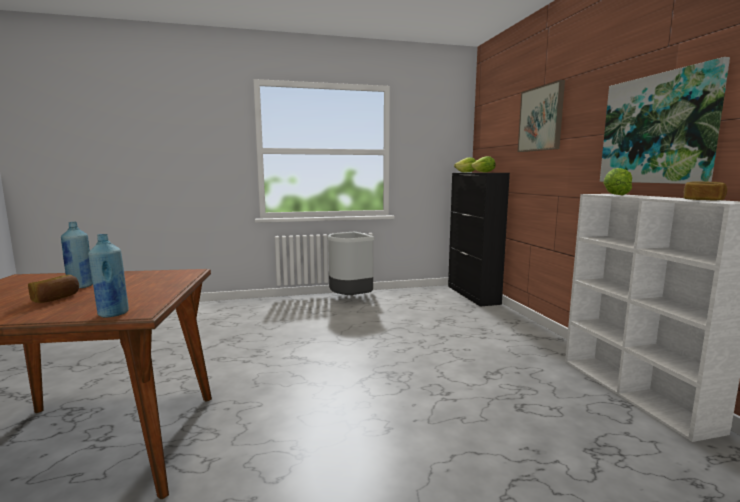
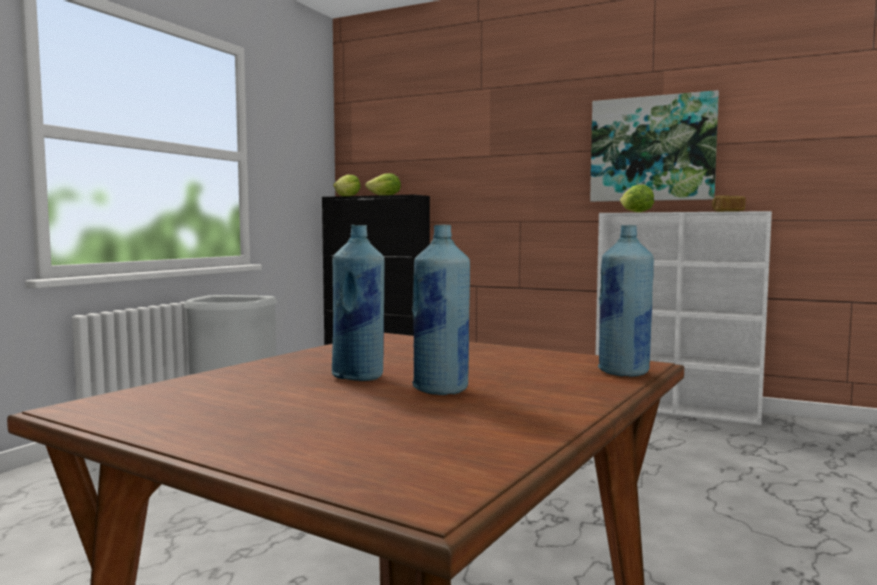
camera: 50 degrees left, 5 degrees down
(56, 298) = (441, 389): bread -> blue bottle
(541, 119) = (482, 129): picture -> none

